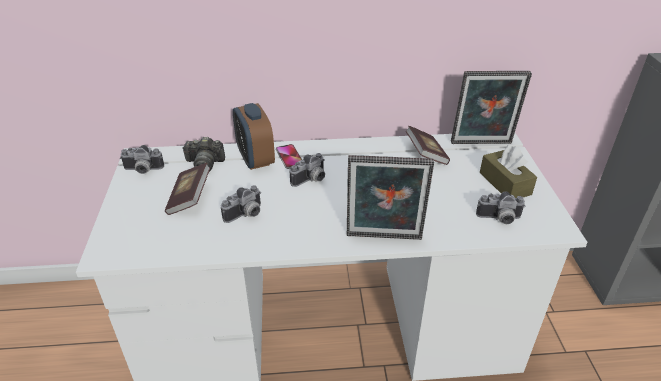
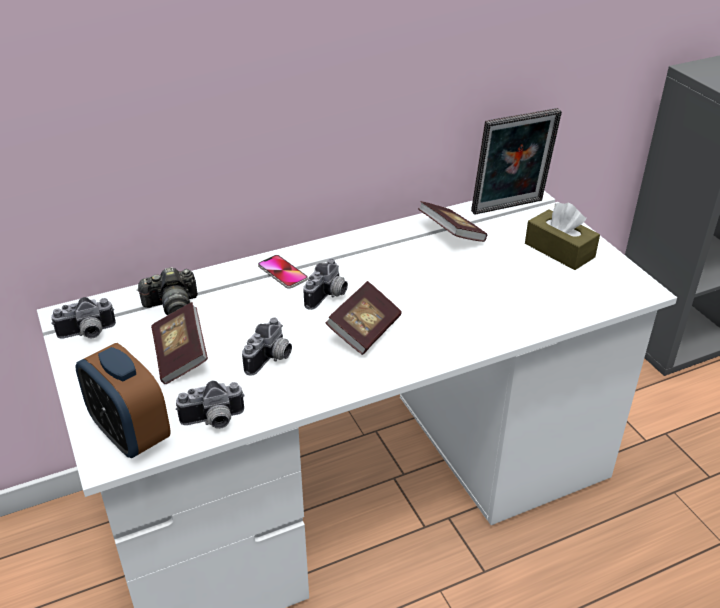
camera: 20 degrees left, 0 degrees up
(255, 159) = (238, 285): alarm clock -> alarm clock (130, 434)
(322, 210) = (364, 330): none -> book
(384, 239) = (459, 347): picture frame -> none
(499, 219) = (574, 293): camera -> camera (213, 421)

